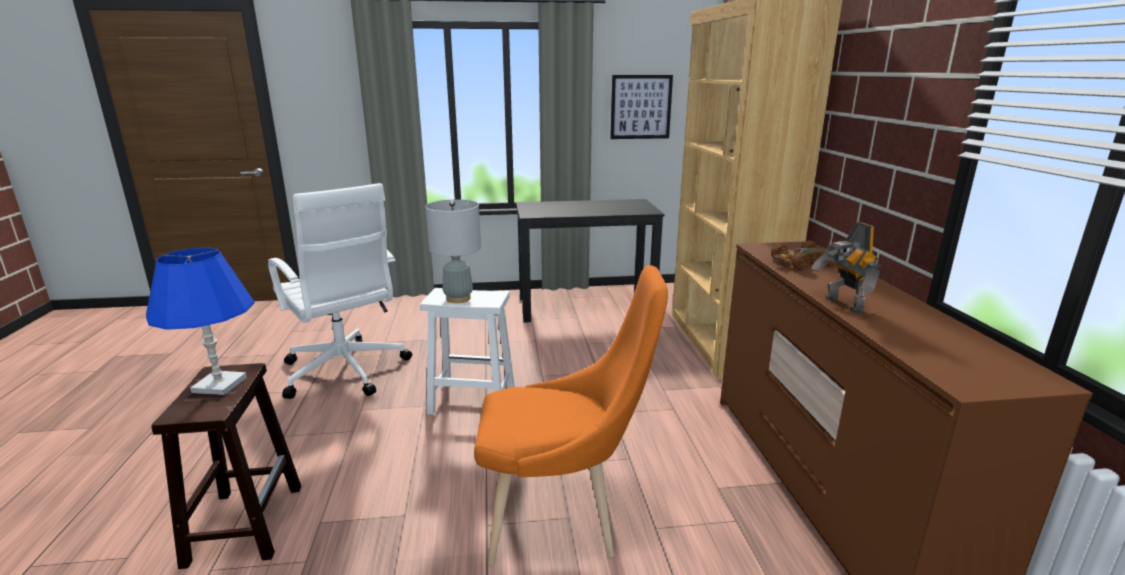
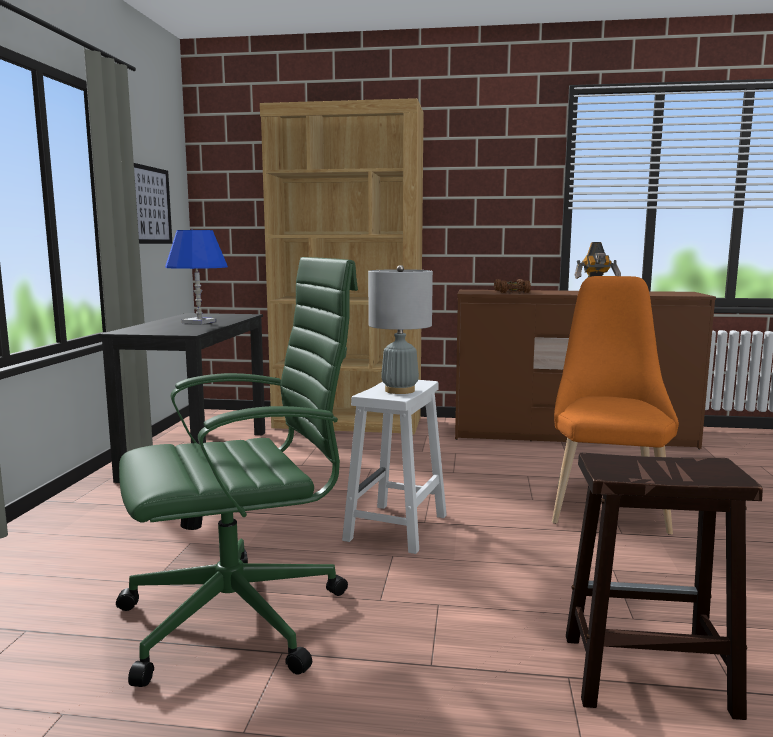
camera: 75 degrees left, 10 degrees down
(219, 385) = (647, 466): blue table lamp -> blue table lamp (199, 322)
(345, 372) = (242, 617): white office chair -> green office chair

